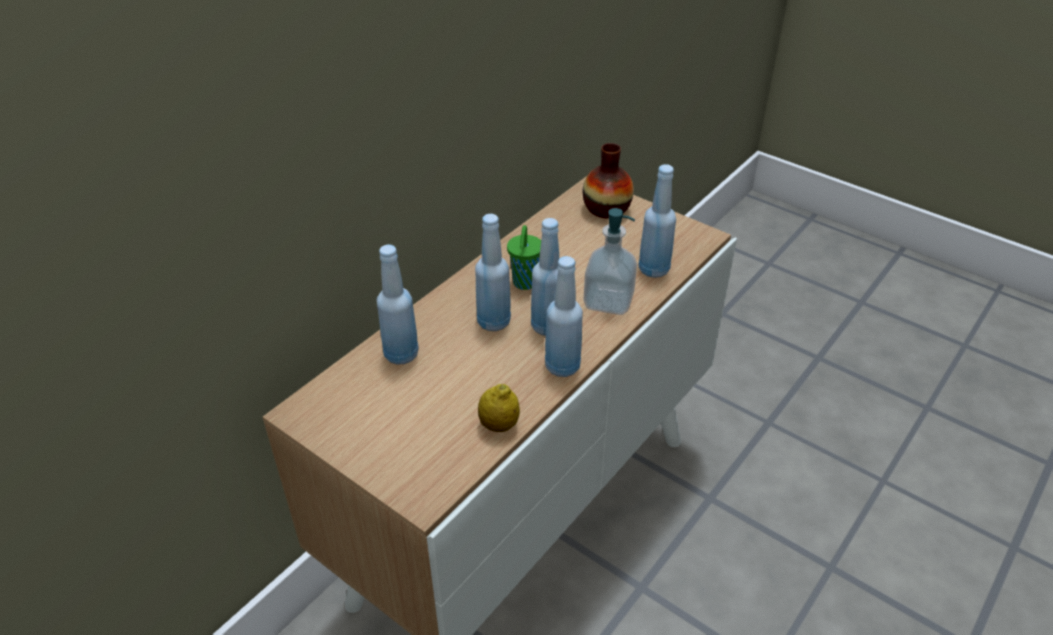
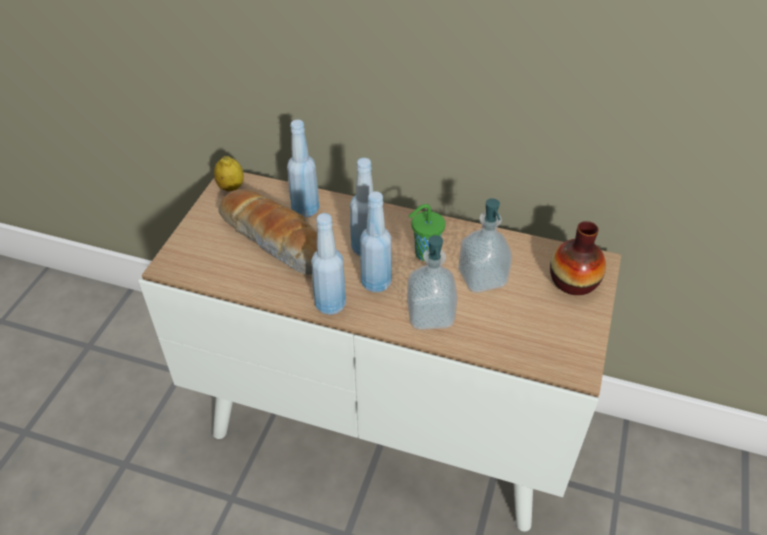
camera: 70 degrees right, 5 degrees up
(441, 388) = (277, 241): none -> bread
(499, 425) = (250, 284): lemon -> lemon (231, 187)
(576, 257) = (482, 278): none -> soap dispenser
(654, 269) = (497, 338): blue bottle -> none

